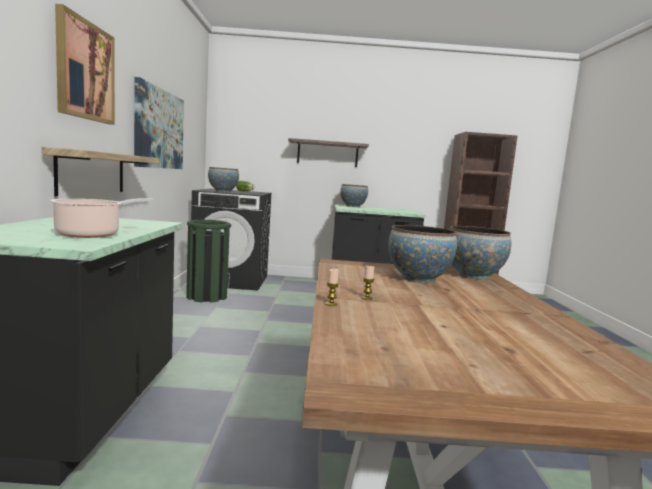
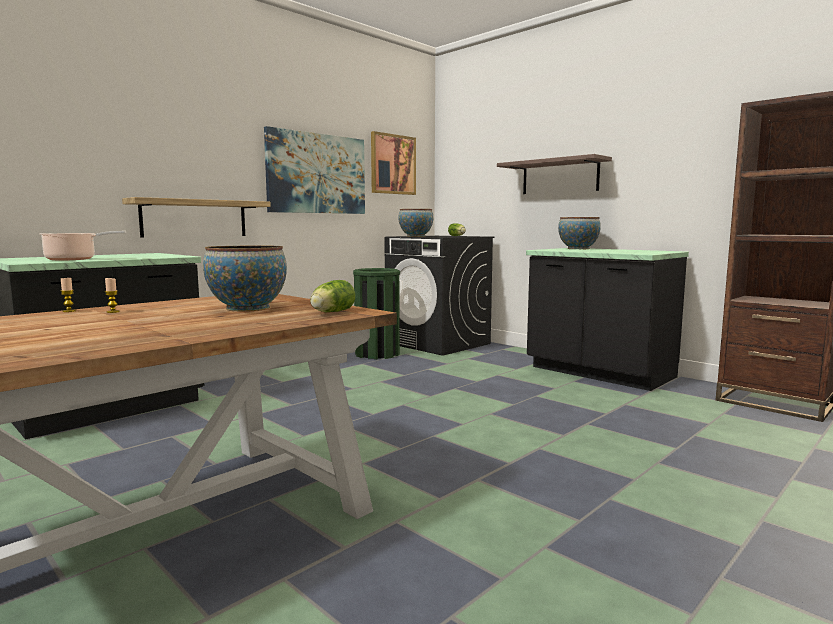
camera: 45 degrees right, 0 degrees up
(85, 71) = (180, 132): picture -> picture (392, 164)
(473, 276) = (331, 312): bowl -> lettuce

